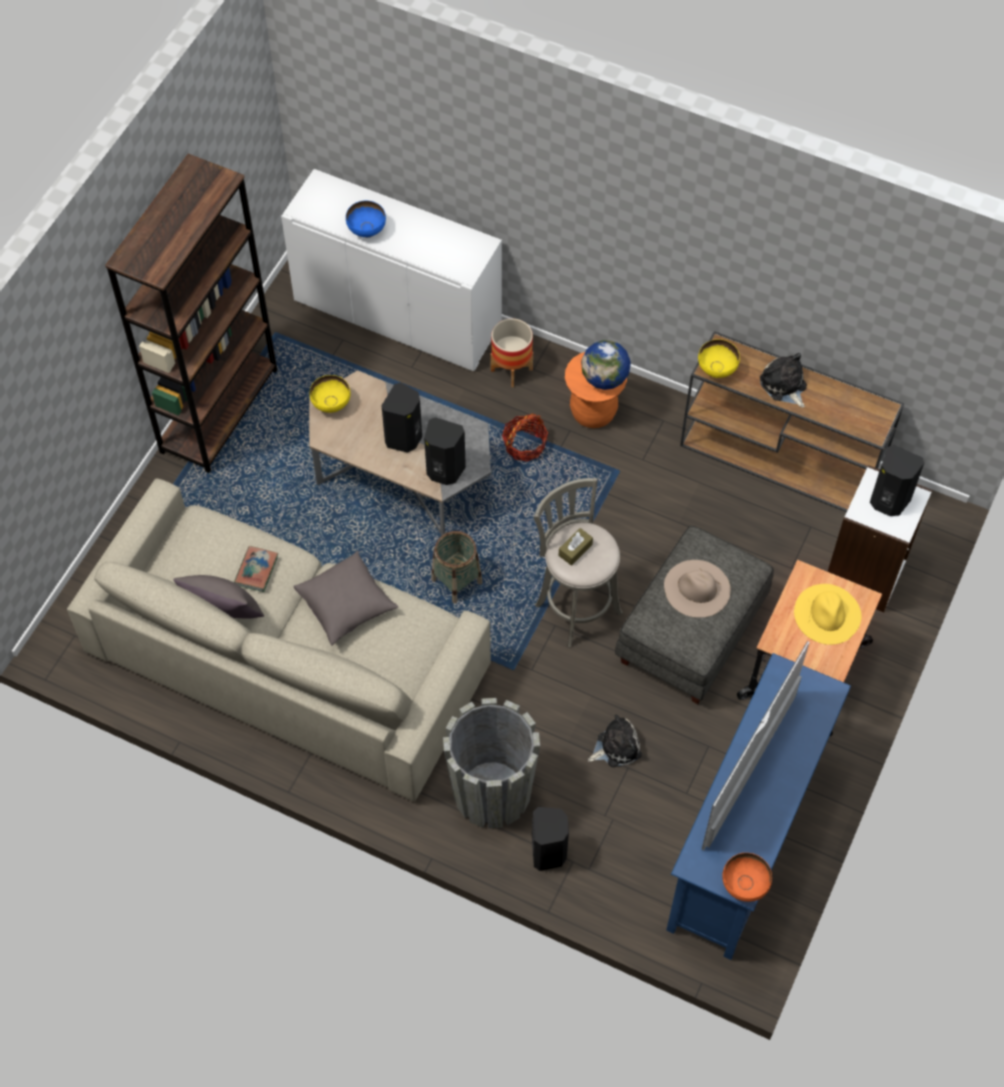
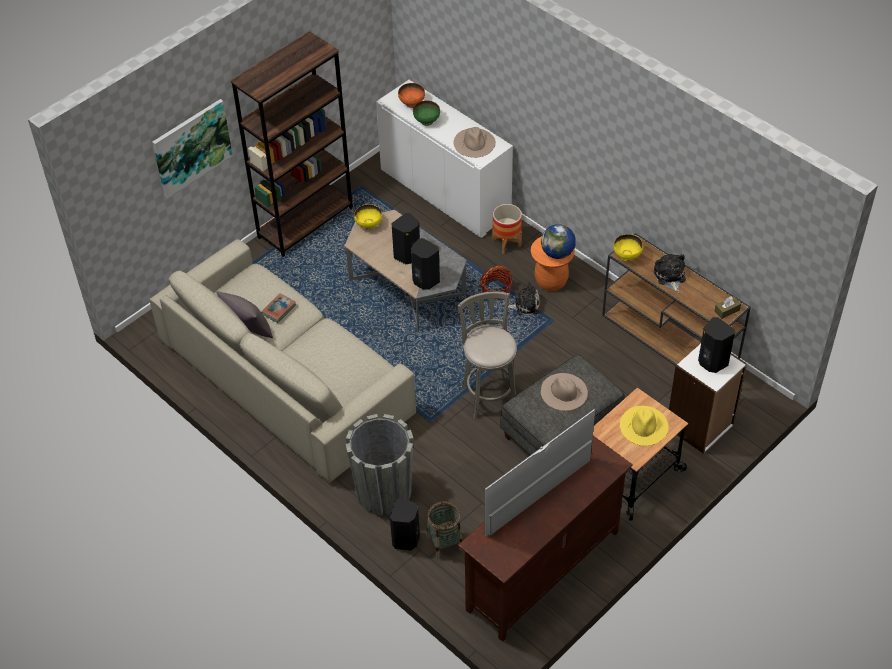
camera: 20 degrees right, 10 degrees down
(70, 376) = (191, 147): none -> picture
(346, 605) = (327, 344): grey pillow -> none
(366, 231) = (426, 121): blue bowl -> green bowl
(447, 248) = (474, 142): none -> beige hat
(456, 581) = (415, 360): basket -> basket (444, 543)
(575, 550) = (485, 342): brown tissue box -> brown tissue box (727, 310)
(616, 747) = (479, 487): plush toy -> plush toy (525, 305)
(744, 843) = (543, 571): blue tv stand -> brown tv stand
(744, 885) = (504, 565): orange bowl -> orange bowl (411, 104)

